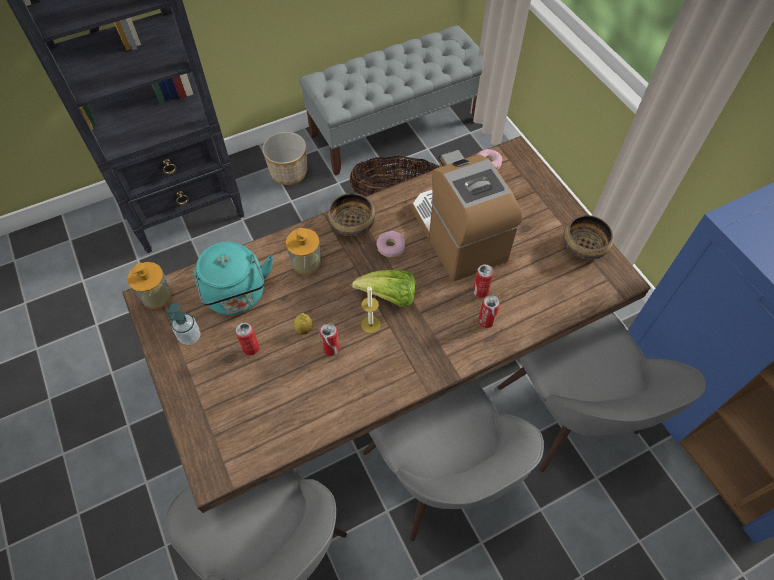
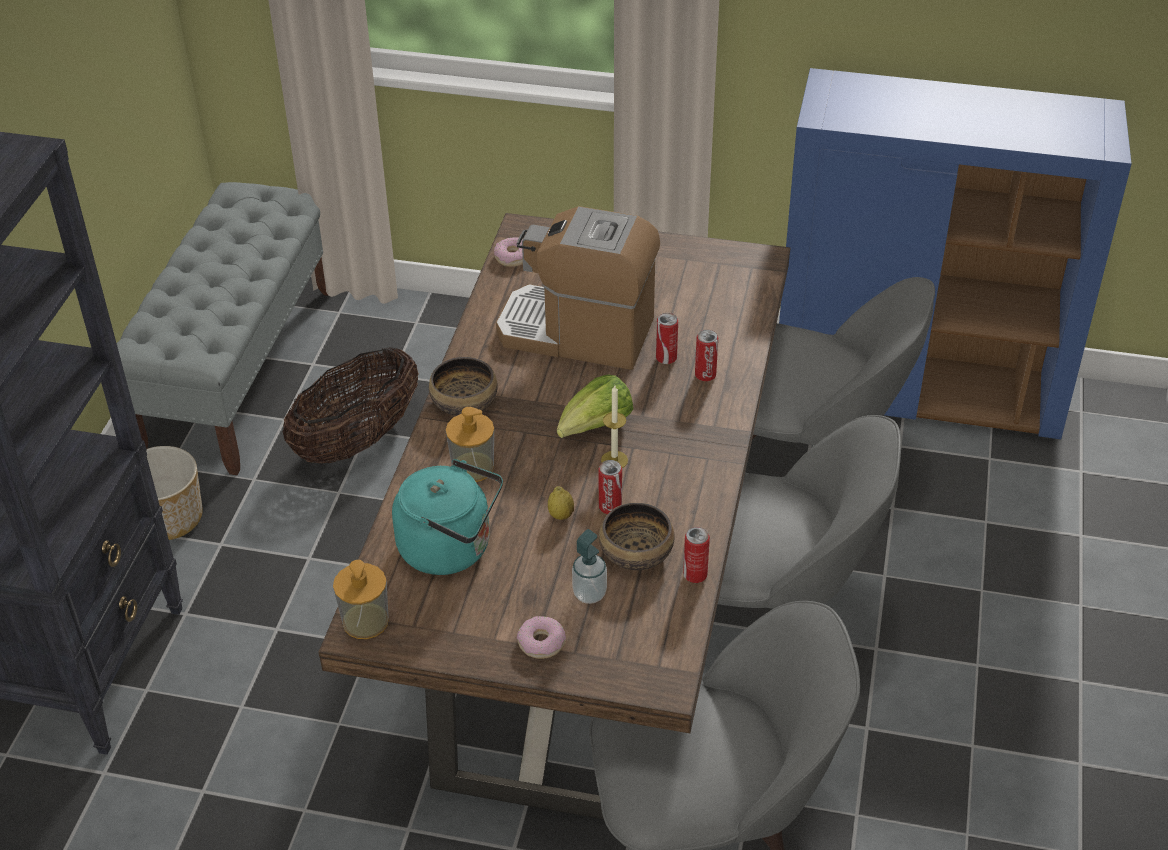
camera: 50 degrees left, 15 degrees down
(190, 336) = (461, 617): soap dispenser -> soap dispenser (589, 594)
(251, 348) = (536, 572): can -> can (695, 575)
(391, 247) = (532, 390): donut -> donut (541, 642)
(583, 246) = (696, 258): bowl -> bowl (635, 553)

